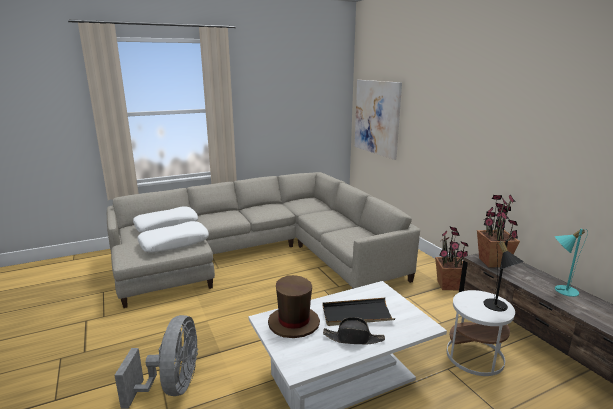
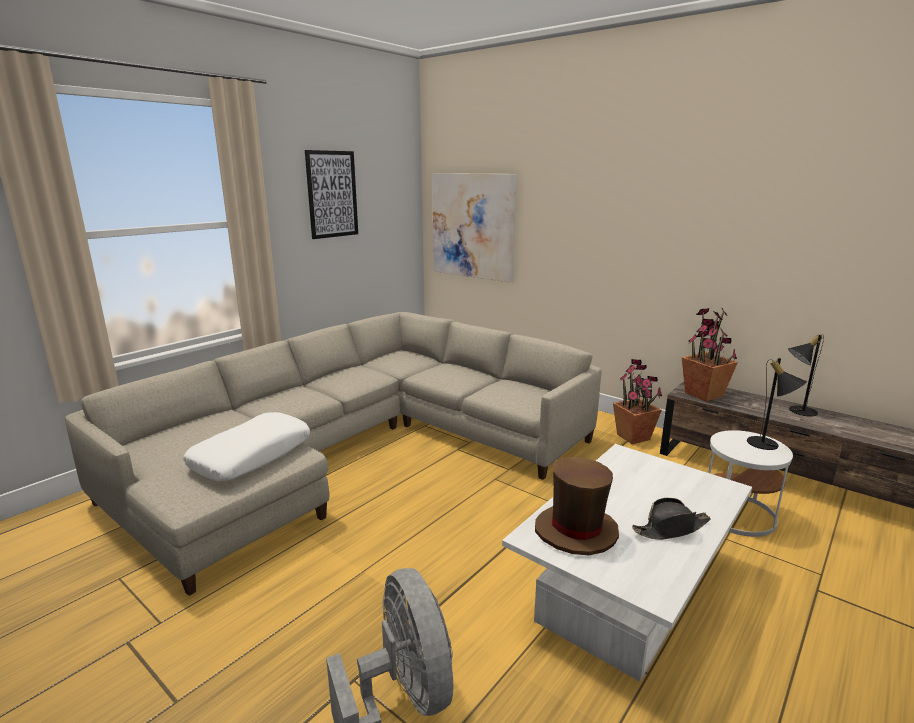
camera: 25 degrees left, 0 degrees up
(167, 226) = (207, 430): white pillow -> none
(280, 93) = (332, 194): none -> picture
(356, 314) = (638, 495): black tray -> none
(561, 289) = (797, 410): turquoise table lamp -> black table lamp

